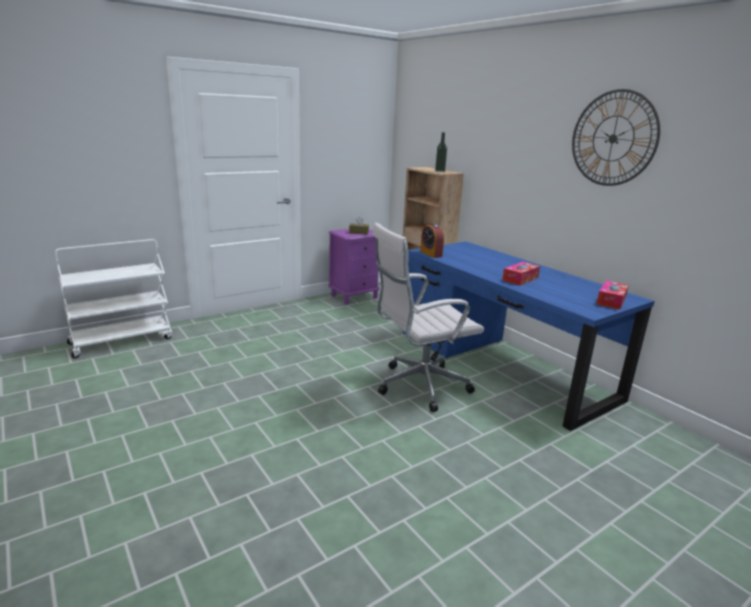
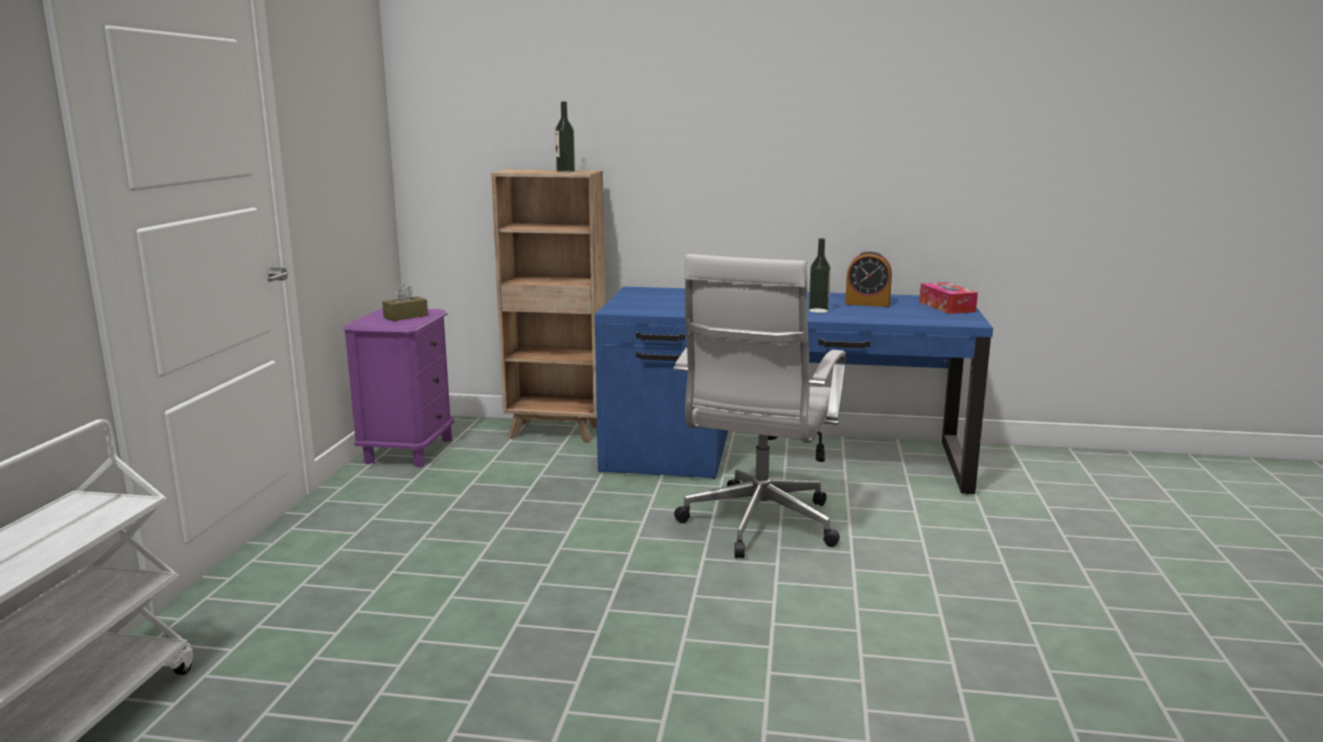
camera: 45 degrees left, 5 degrees down
(431, 254) = (640, 311): alarm clock -> alarm clock (867, 303)
(520, 279) = (818, 310): tissue box -> bottle
(613, 138) = (870, 91): wall clock -> none

